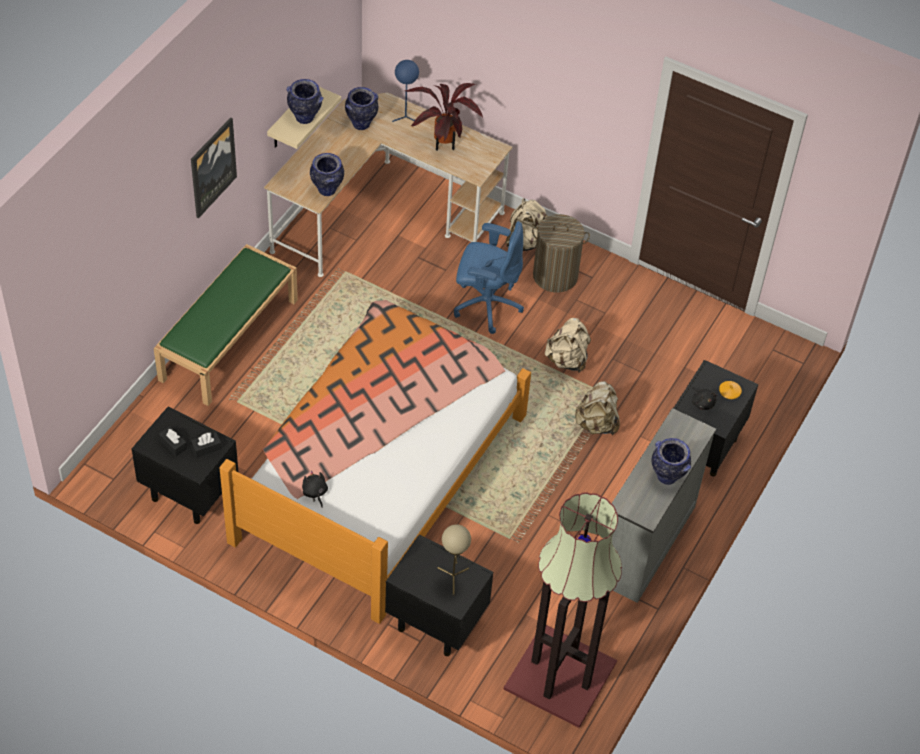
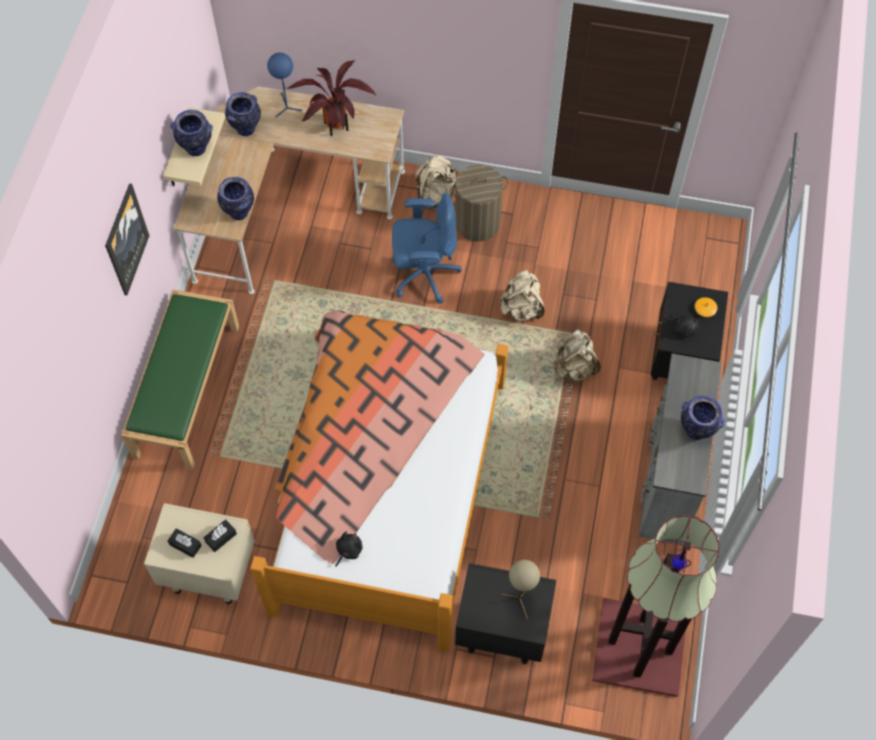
camera: 15 degrees left, 10 degrees up
(188, 493) = (208, 572): black nightstand -> beige nightstand
(315, 493) = (348, 550): black plush toy -> black plush toy turned 75 degrees clockwise

